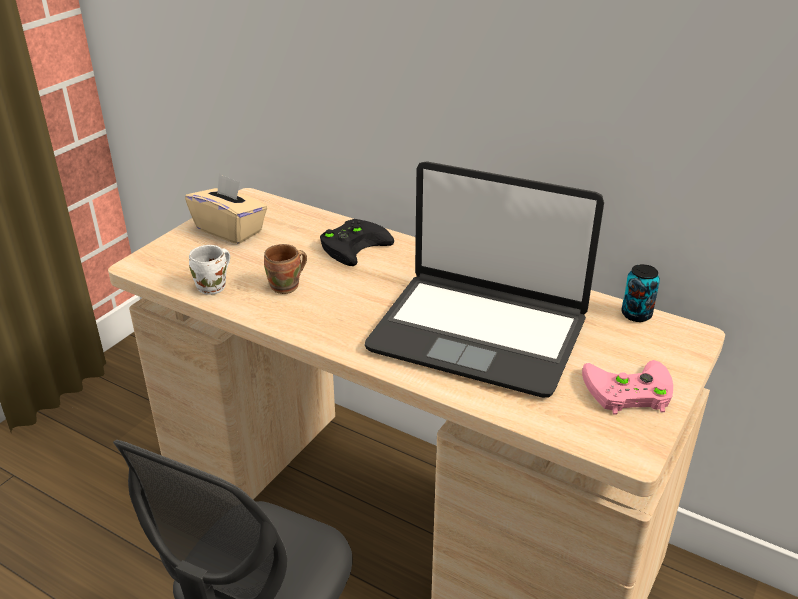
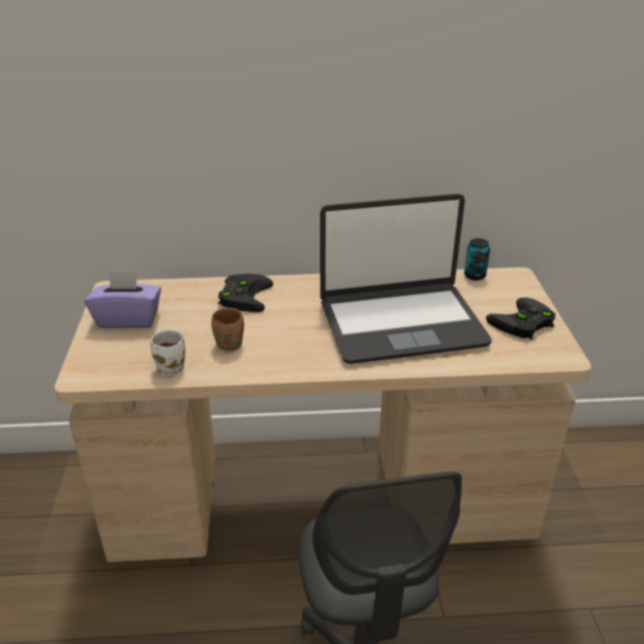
camera: 35 degrees left, 0 degrees up
(230, 230) = (128, 319): beige tissue box -> purple tissue box
(626, 392) = (522, 324): pink game controller -> black game controller

